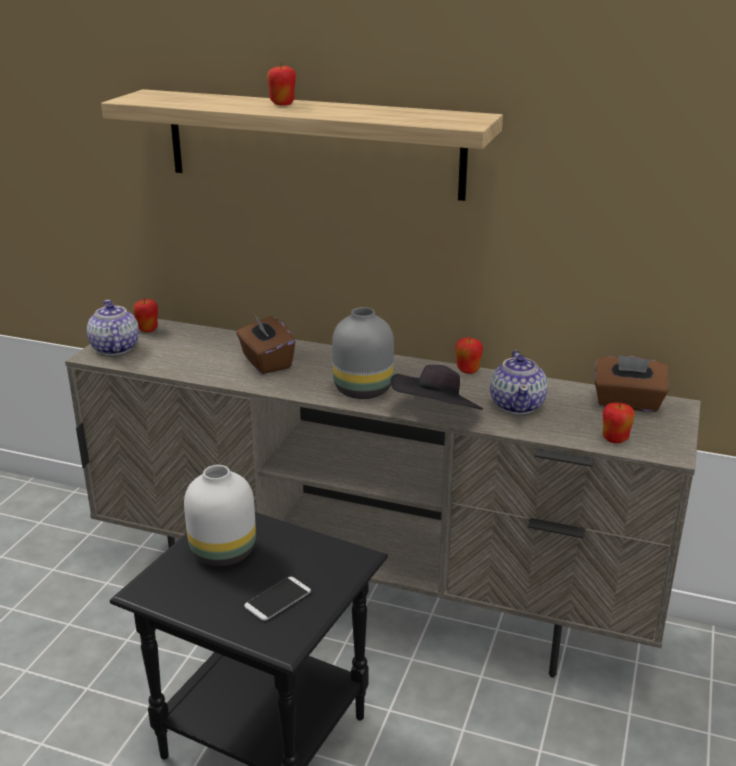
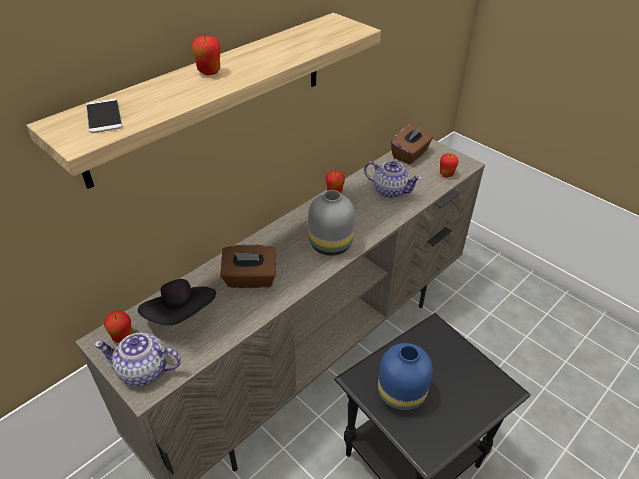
camera: 65 degrees left, 15 degrees up
(225, 552) = (401, 393): white vase -> blue vase
(278, 599) = (463, 380): phone -> phone (104, 116)
(436, 415) = (384, 225): black hat -> black hat (182, 315)

